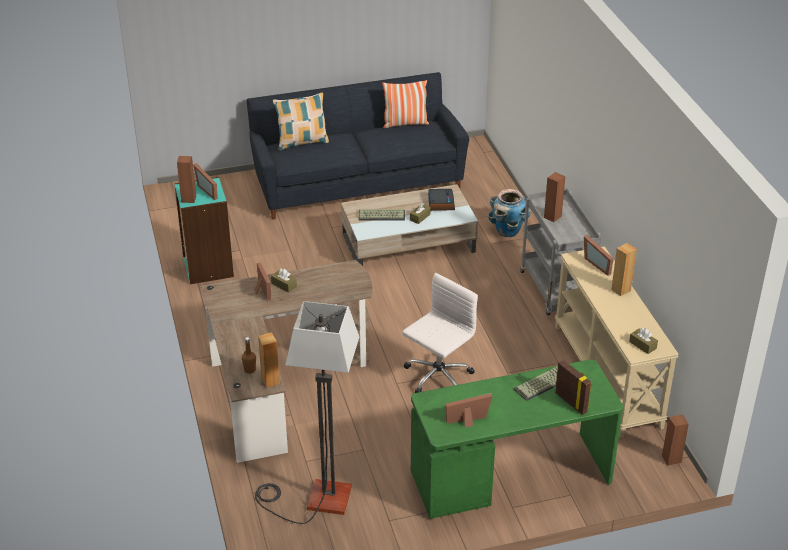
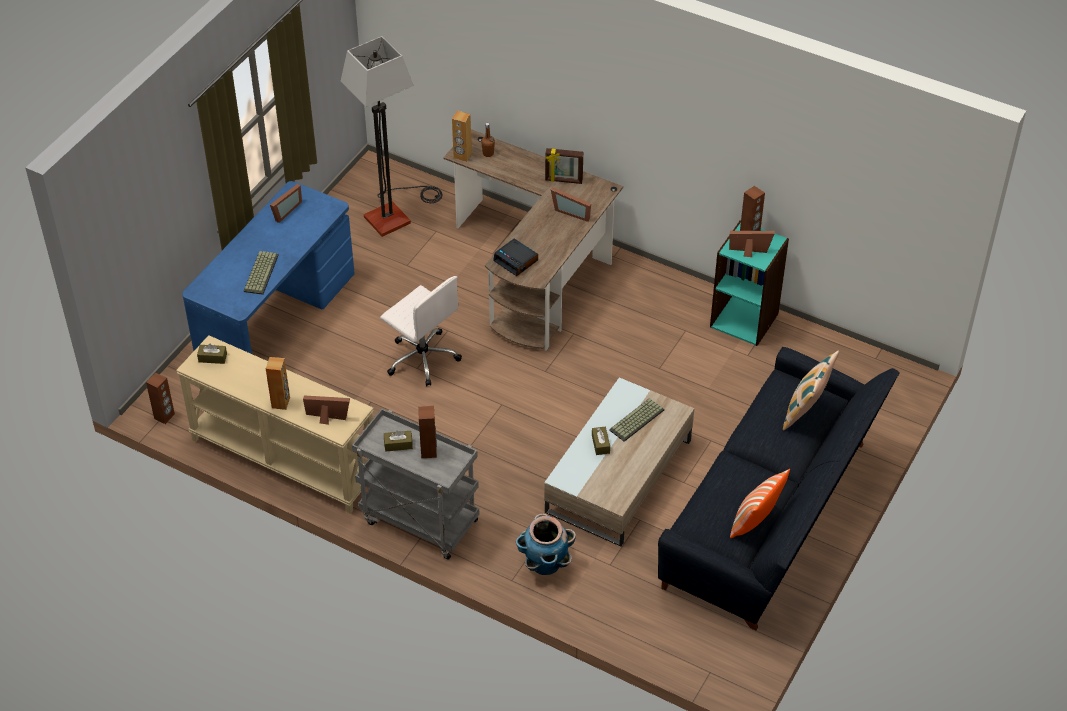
camera: 135 degrees right, 10 degrees up
(284, 285) = (563, 228): brown tissue box -> brown tissue box (398, 444)
(437, 377) = (422, 357): white office chair -> white office chair turned 45 degrees counterclockwise
(441, 203) = (605, 477): alarm clock -> alarm clock (516, 261)
(511, 476) = (276, 318): green desk -> blue desk
(571, 402) = (224, 272): picture frame -> picture frame (563, 180)

